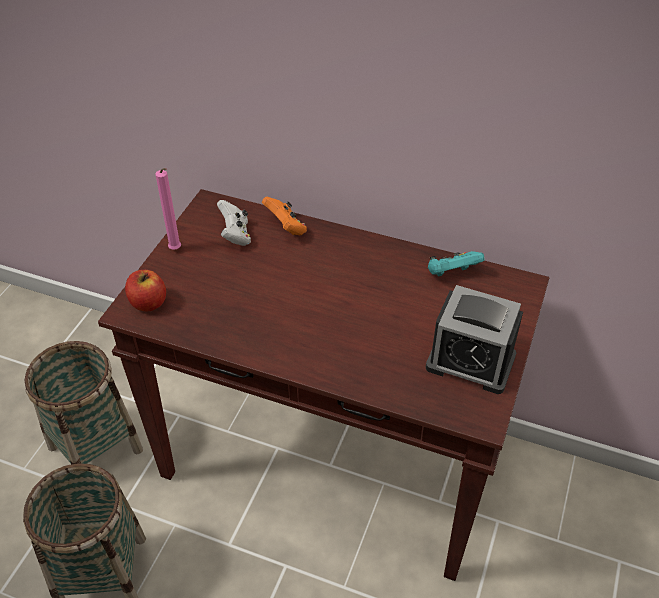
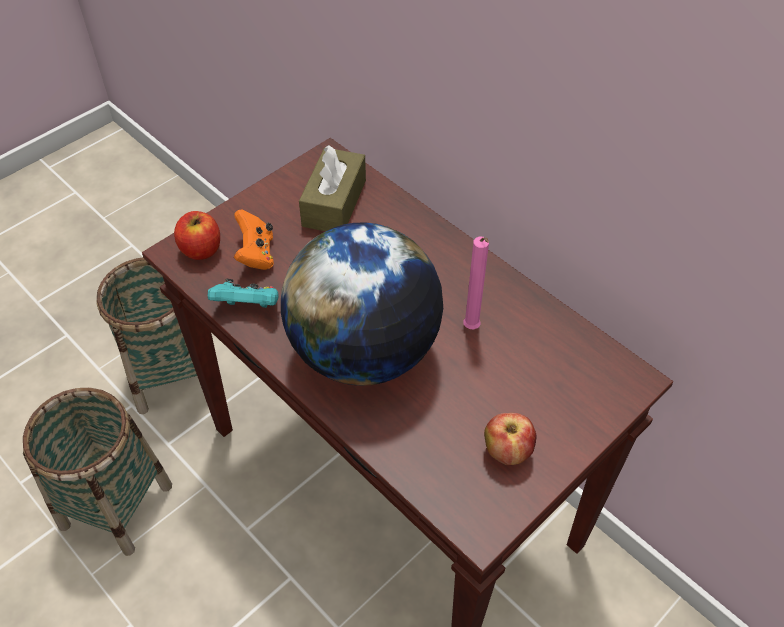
camera: 25 degrees right, 5 degrees up
(176, 250) = (263, 200): pink candle -> pink candle (472, 329)
(235, 235) = (334, 203): white game controller -> brown tissue box
(286, 228) = (394, 212): orange game controller -> orange game controller (256, 254)
(326, 332) = (364, 352): none -> globe
(451, 274) = (551, 334): turquoise game controller -> turquoise game controller (248, 307)
(470, 362) = (507, 452): alarm clock -> apple

